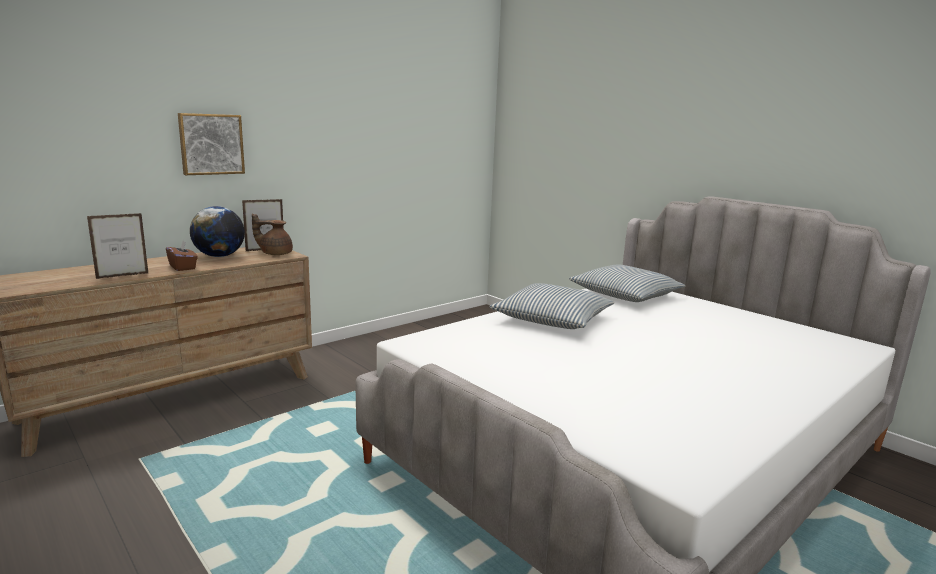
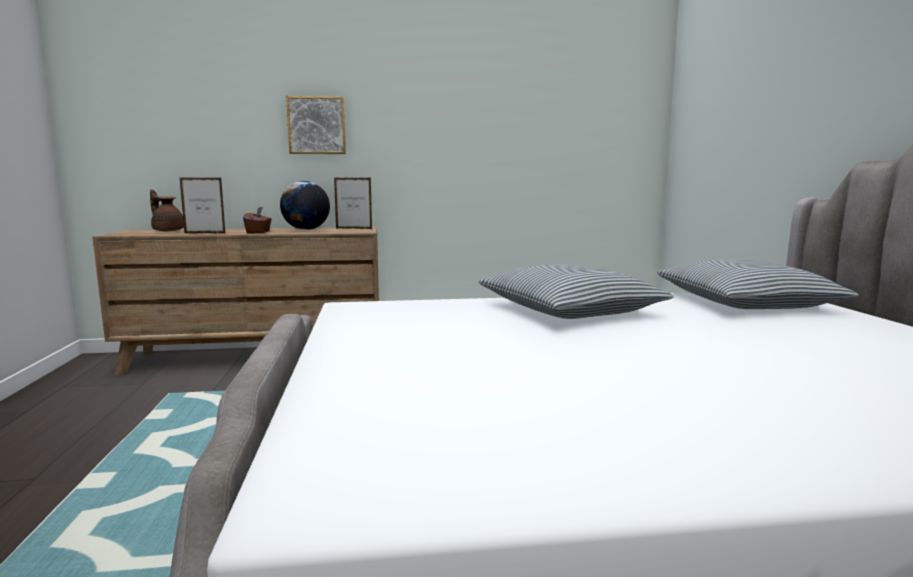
camera: 35 degrees right, 5 degrees down
(275, 253) = (354, 230): brown teapot -> brown teapot (168, 231)

